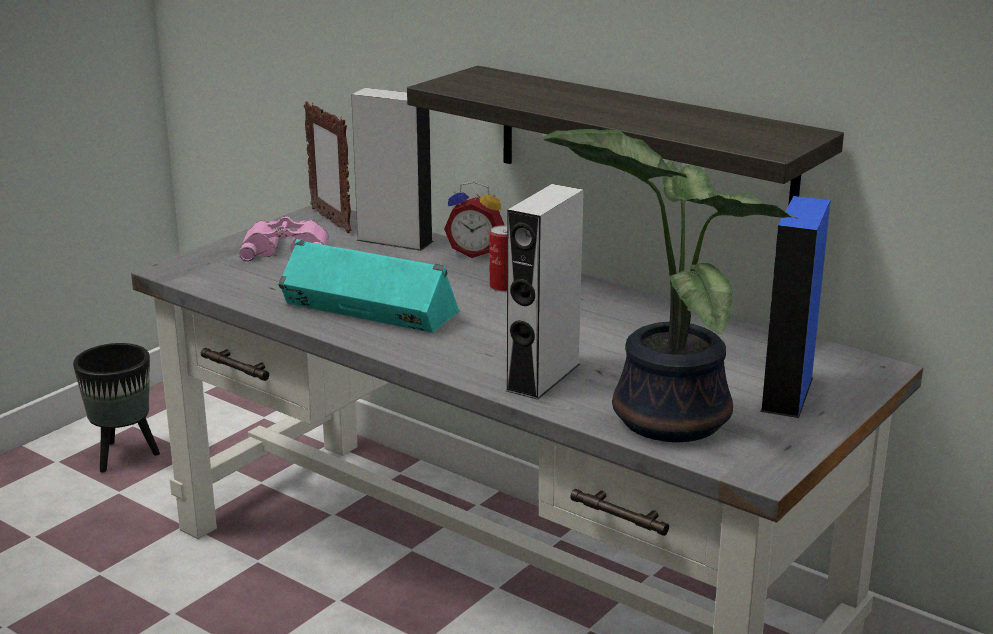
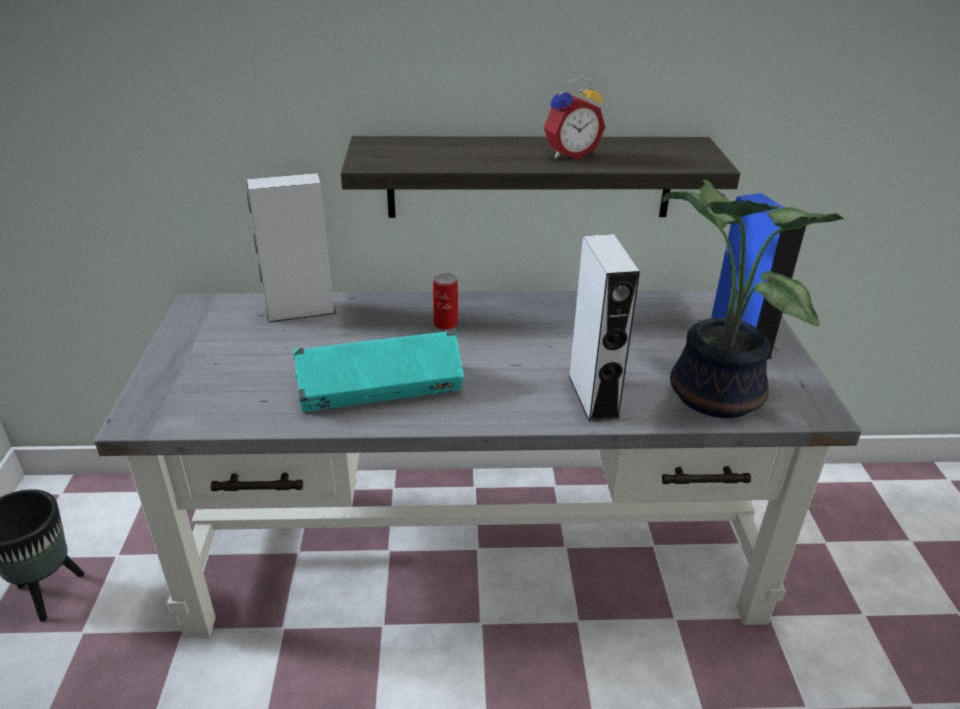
camera: 40 degrees left, 10 degrees up
(286, 248) = (217, 353): pink binoculars -> none
(330, 220) = (217, 310): picture frame -> none
(475, 252) = (380, 300): alarm clock -> alarm clock (569, 154)

